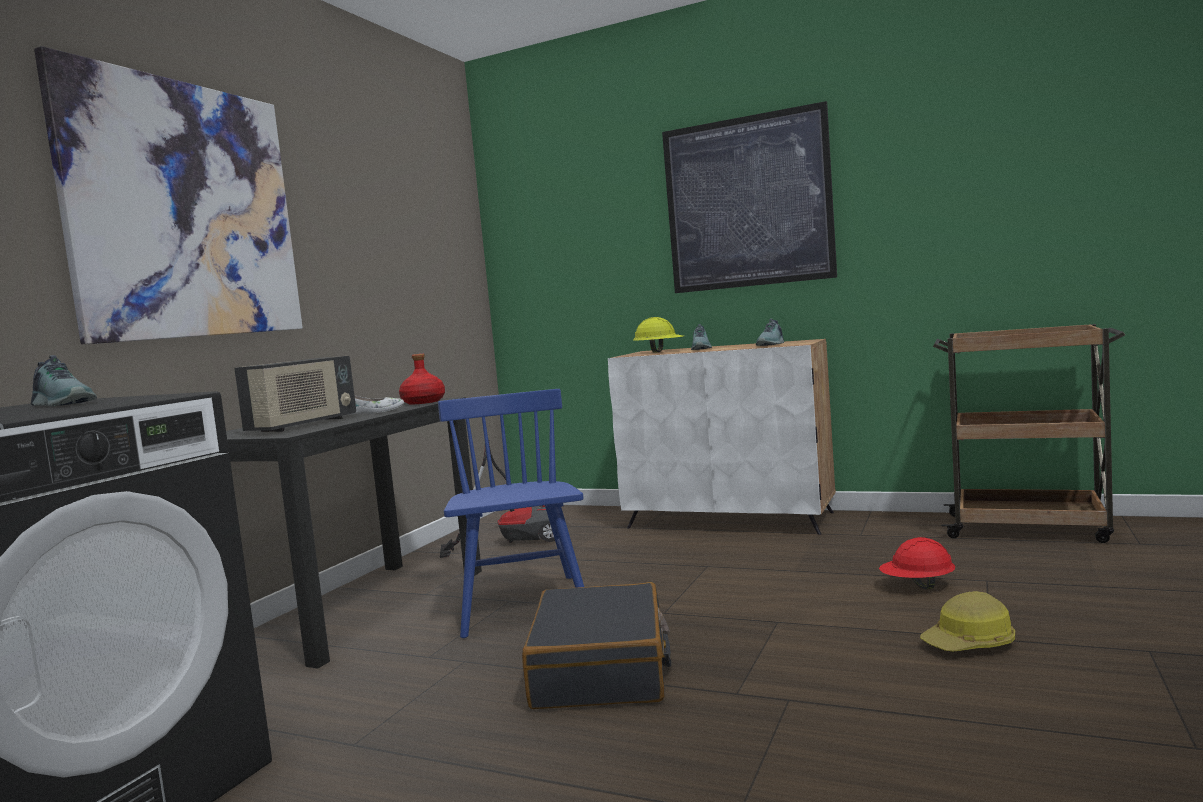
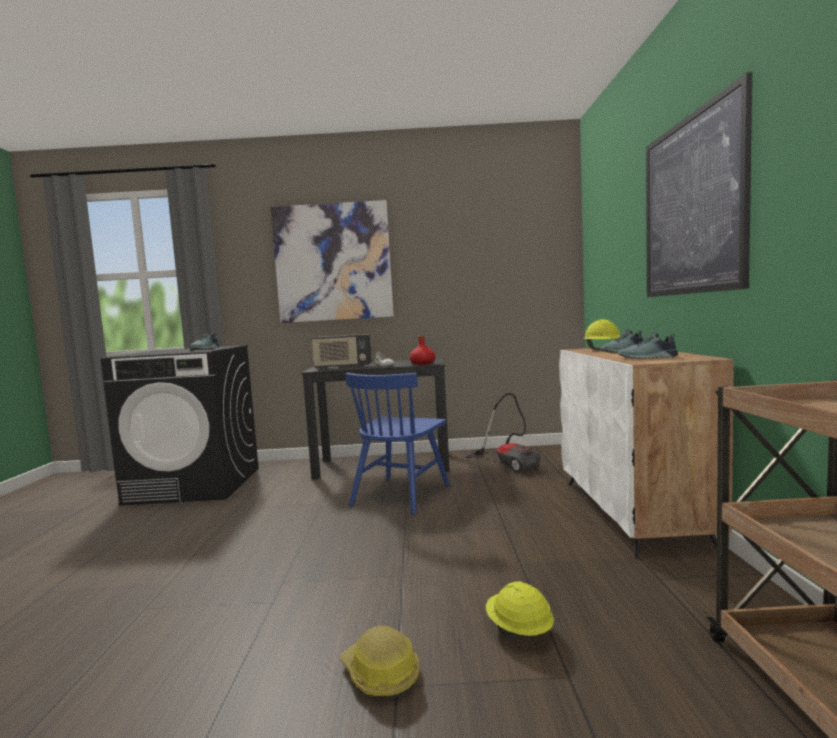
camera: 65 degrees right, 0 degrees up
(523, 605) = (400, 495): blue chair -> blue chair turned 150 degrees clockwise
(601, 669) = (314, 536): black suitcase -> none
(918, 586) = (519, 631): red hard hat -> yellow hard hat

